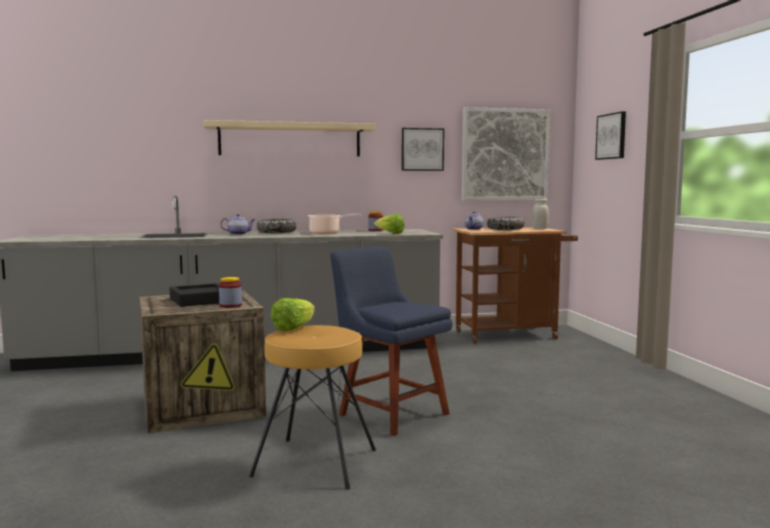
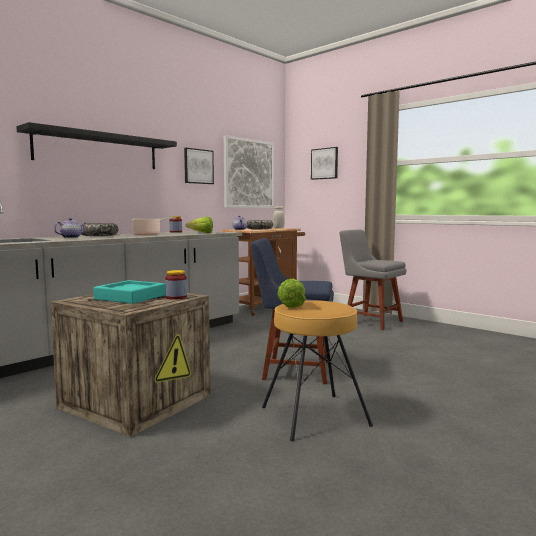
camera: 35 degrees left, 0 degrees up
(200, 300) = (130, 297): black tray -> turquoise tray
(290, 140) = (98, 150): beige shelf -> black shelf
(616, 377) = (370, 321): none -> grey chair

